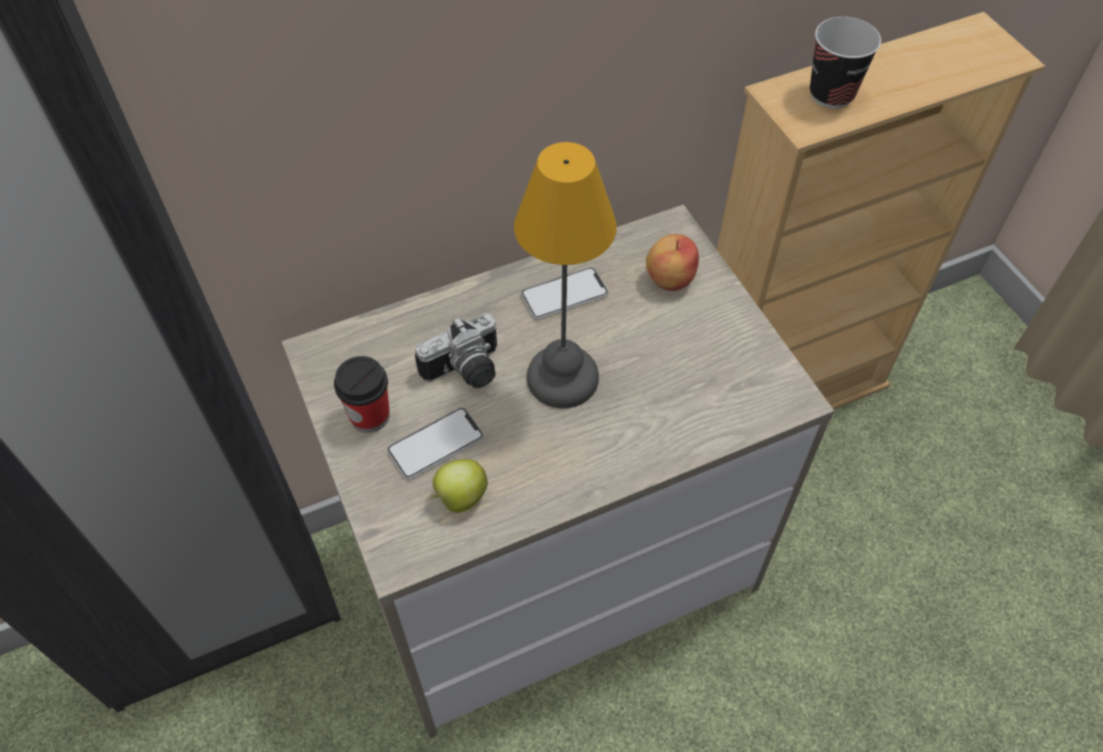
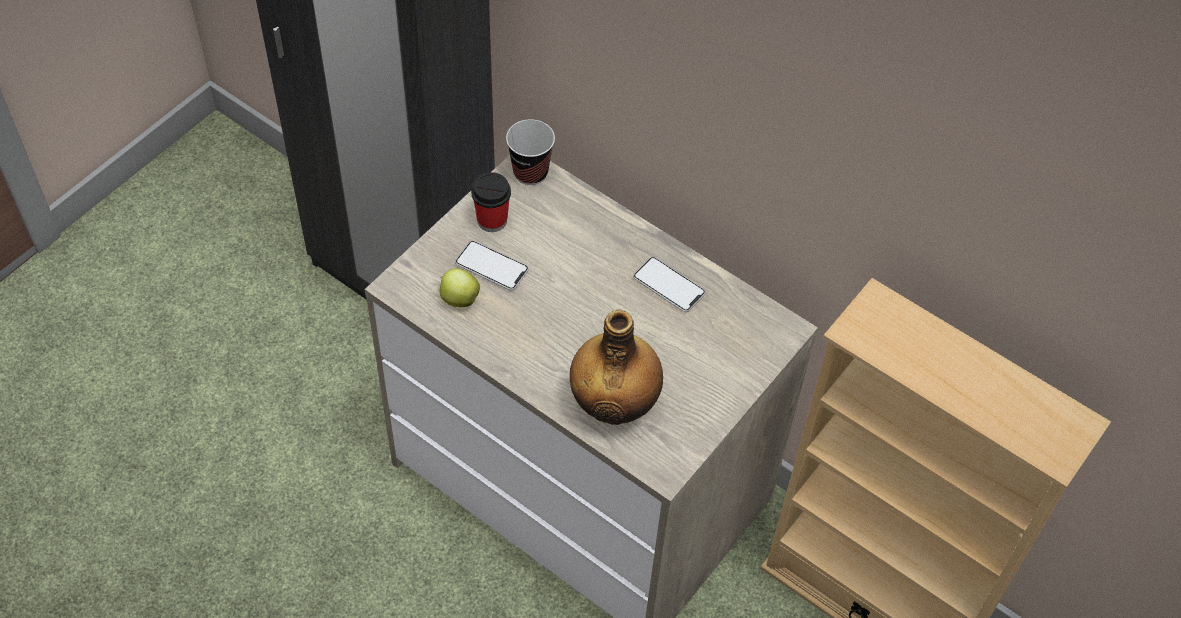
camera: 60 degrees right, 0 degrees up
(466, 372) = (561, 257): camera -> none
(565, 377) = (592, 317): table lamp -> none
(670, 278) = (731, 346): apple -> none
(690, 406) = (615, 404): none -> bottle
(831, 94) = (902, 337): cup -> cup (530, 172)

